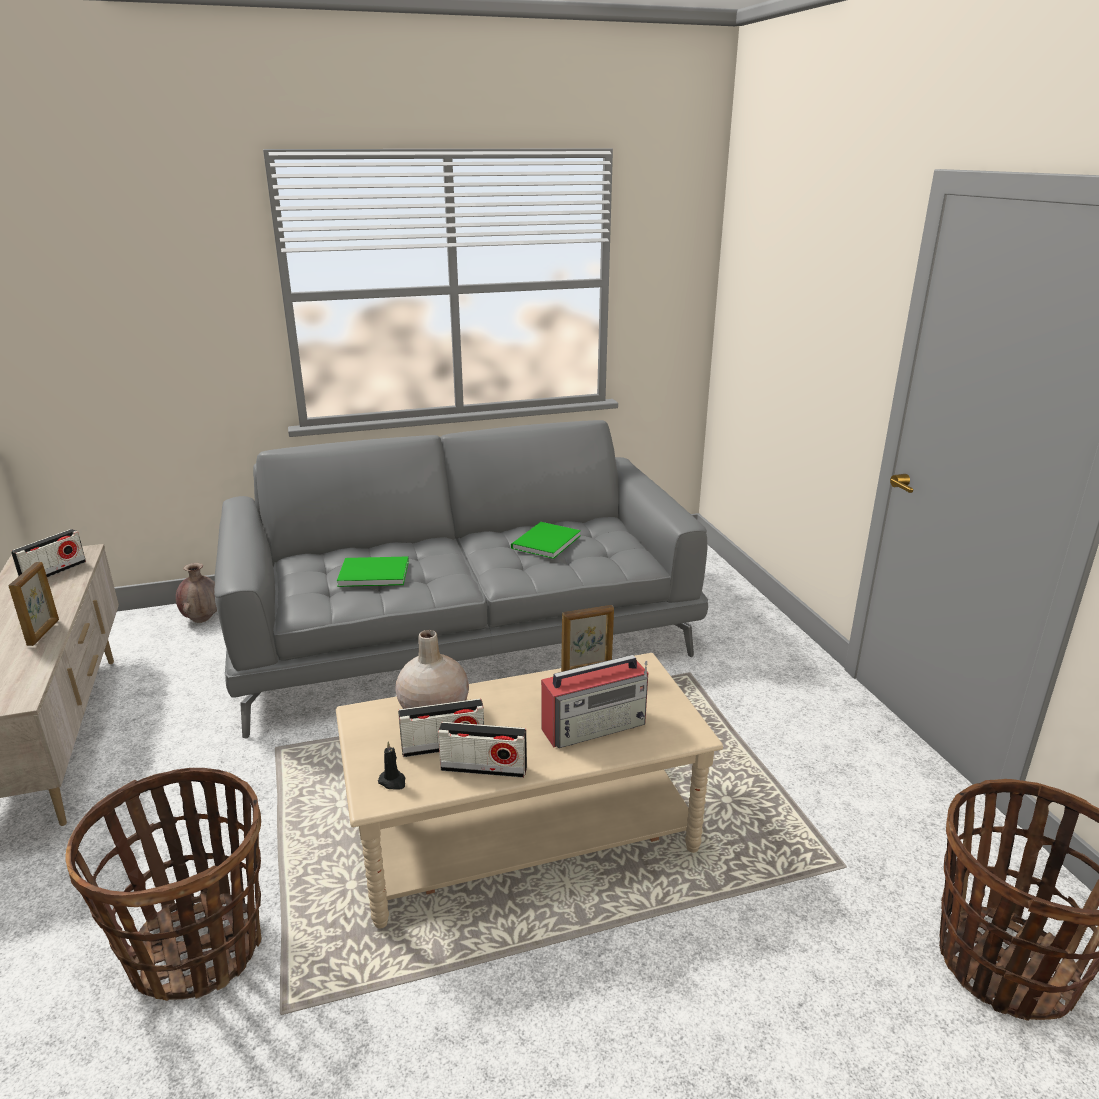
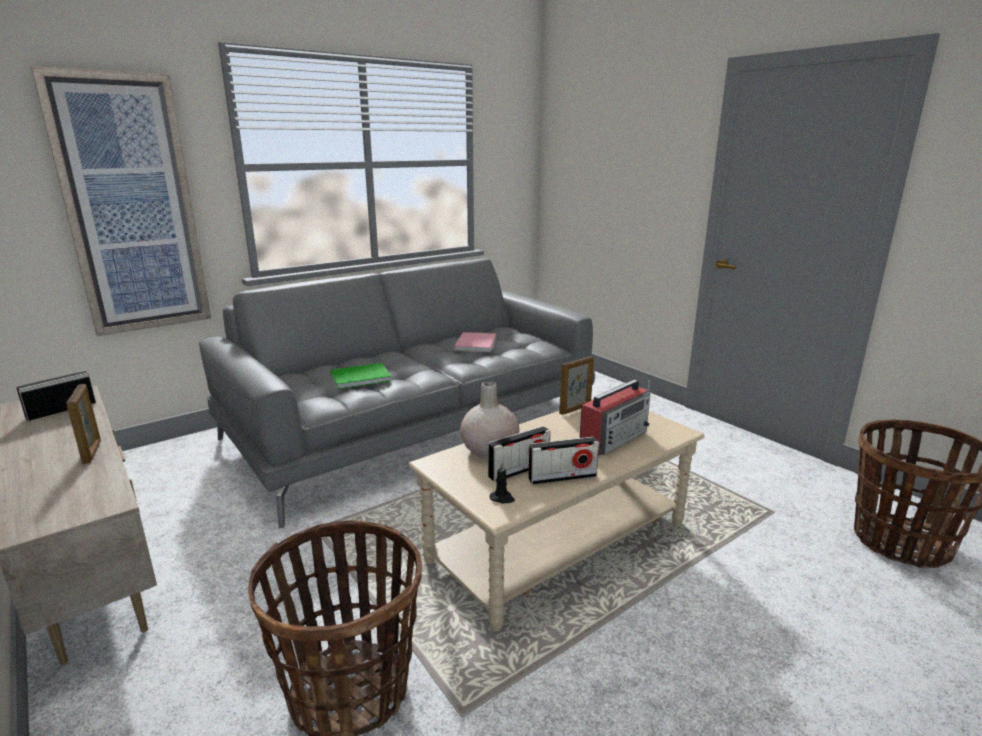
camera: 20 degrees left, 5 degrees down
(54, 572) = (61, 410): radio -> radio turned 150 degrees counterclockwise
(162, 344) = (131, 207): none -> picture
(202, 618) = (178, 452): brown vase -> none
(544, 542) = (474, 344): green book -> pink book

